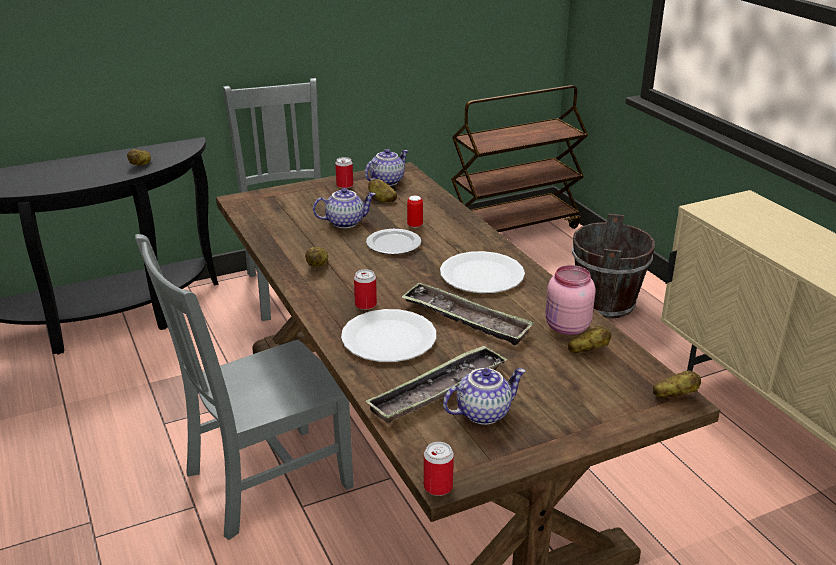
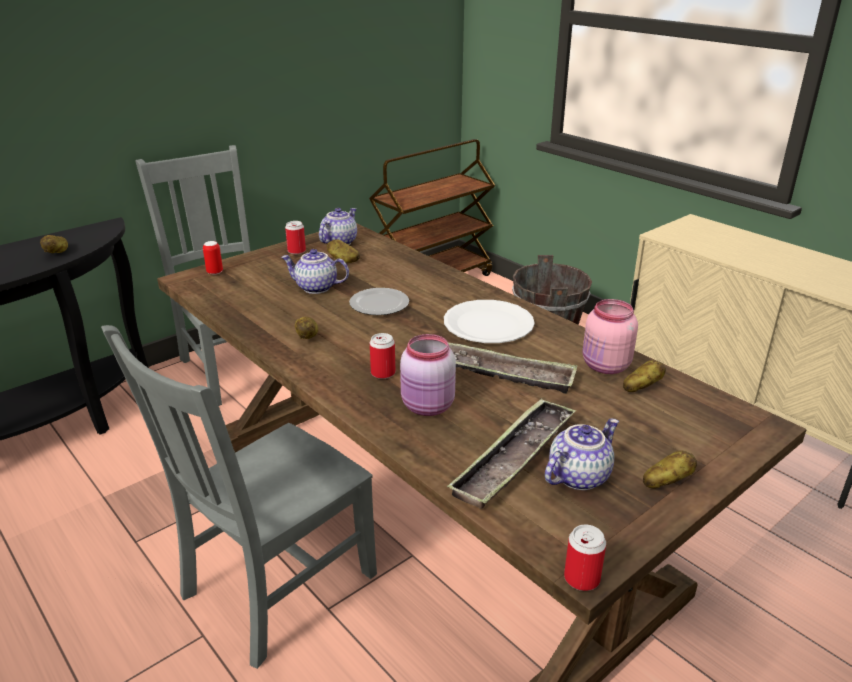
camera: 15 degrees left, 0 degrees up
(345, 222) = (315, 288): teapot -> teapot turned 135 degrees counterclockwise
(389, 338) = (428, 407): white plate -> pink jar
(415, 225) = (391, 282): can -> can (215, 272)
(674, 395) = (755, 421): potato -> potato (666, 482)

